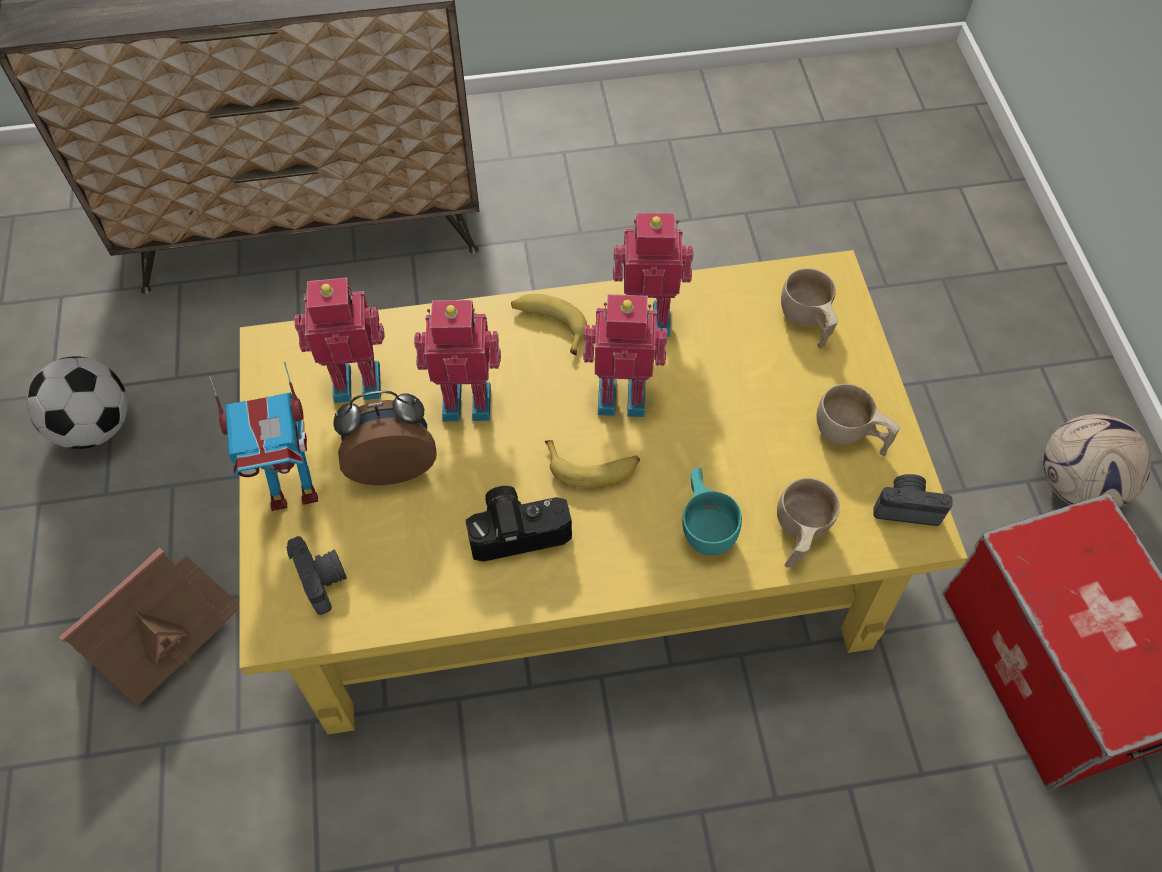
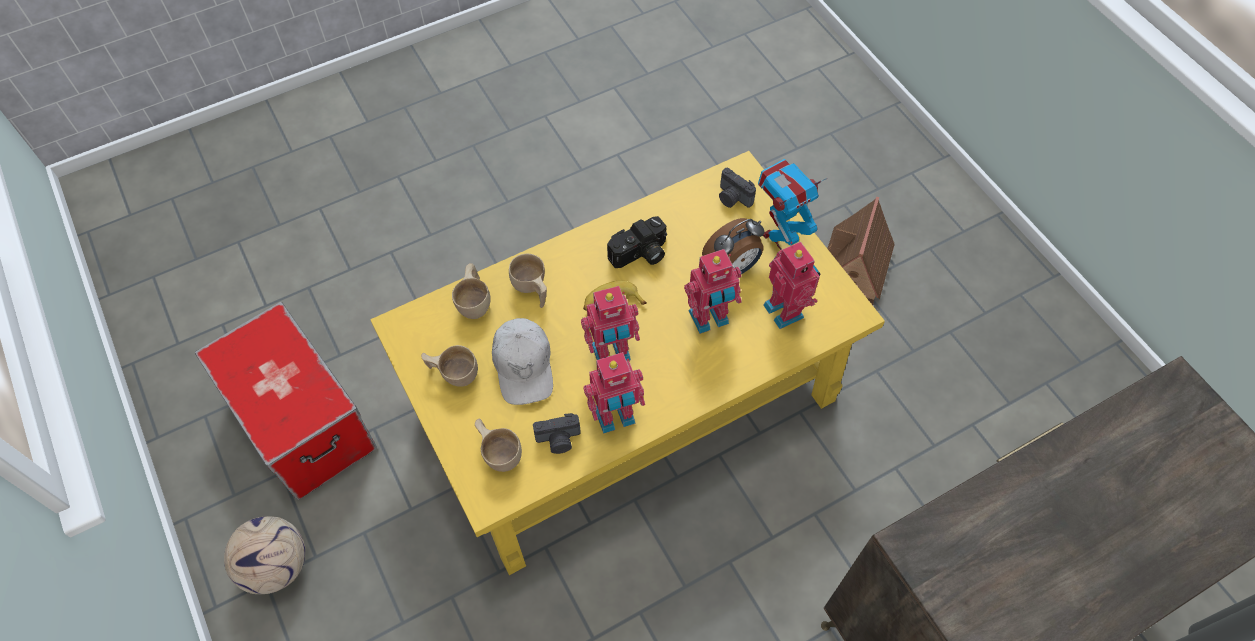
camera: 160 degrees right, 0 degrees up
(95, 426) = (995, 371): football -> none
(357, 379) = (786, 310): toy robot -> toy robot turned 90 degrees counterclockwise
(549, 325) = (681, 389): banana -> none
(706, 525) = (531, 289): turquoise cup -> beige cup
(747, 415) = (524, 366): none -> white cap
(906, 506) = (410, 338): camera -> camera (558, 440)

